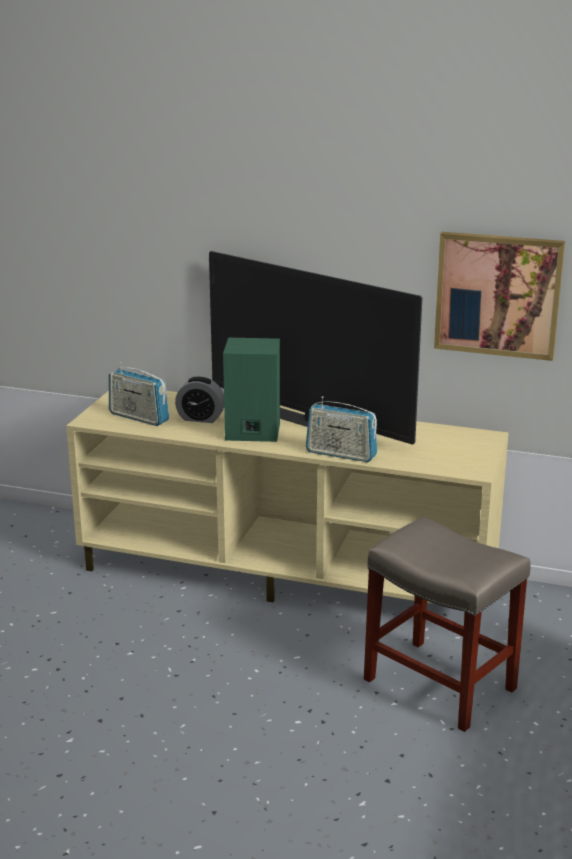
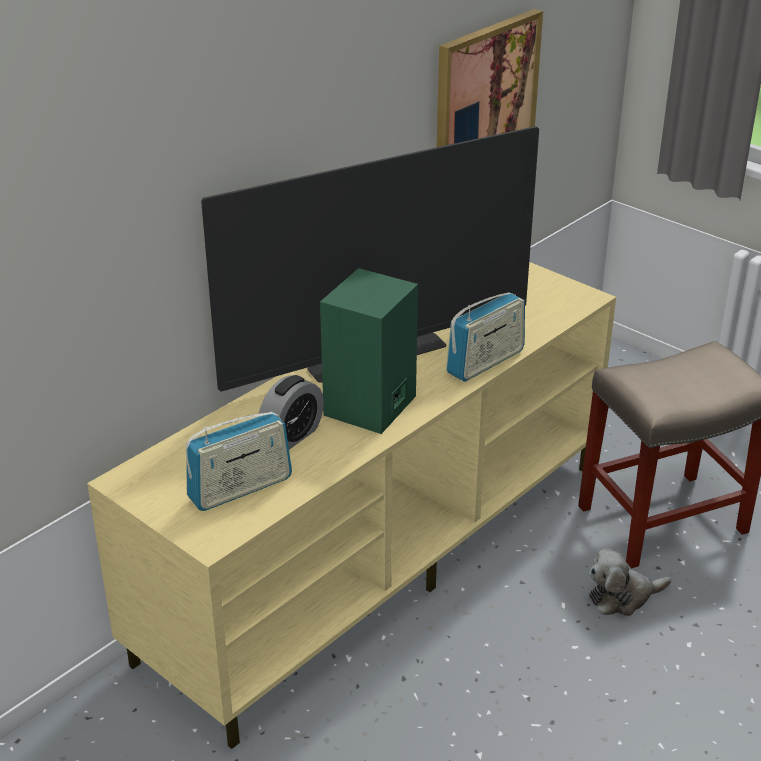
camera: 65 degrees left, 10 degrees up
(327, 681) = (622, 597): none -> plush toy

